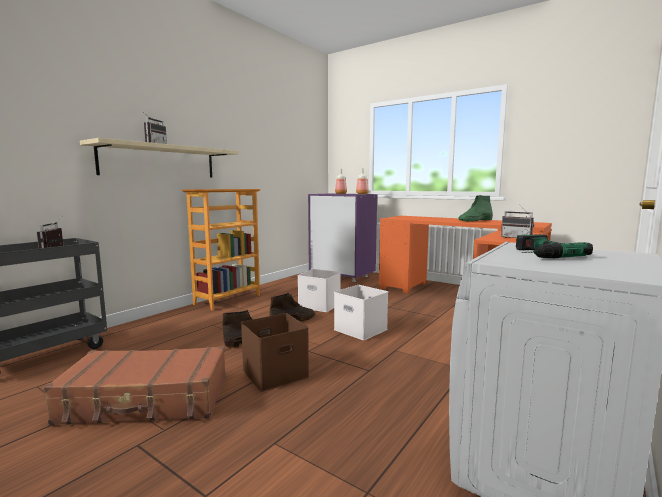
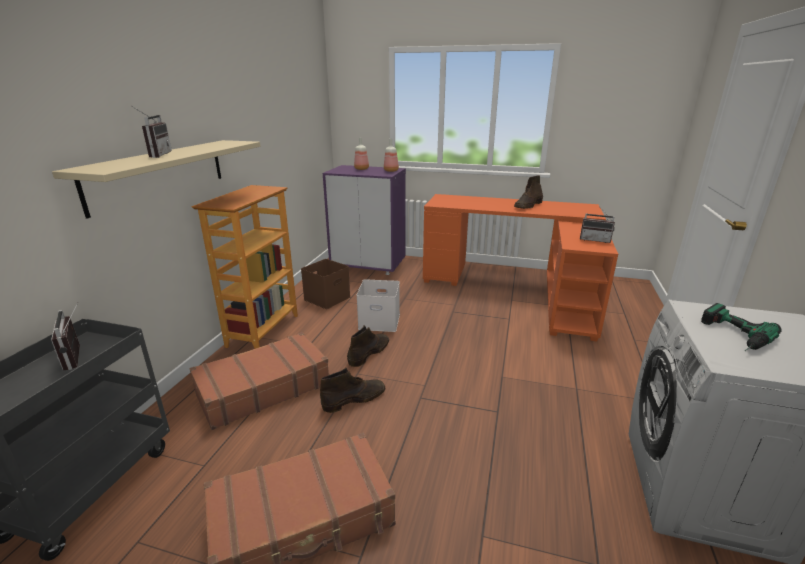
camera: 20 degrees left, 15 degrees up
(196, 328) = (263, 388): none -> brown suitcase
(276, 372) = (411, 438): brown storage box -> brown storage box (327, 298)
(359, 329) = (448, 353): white storage box -> none
(475, 221) = (528, 206): green boot -> brown boot

